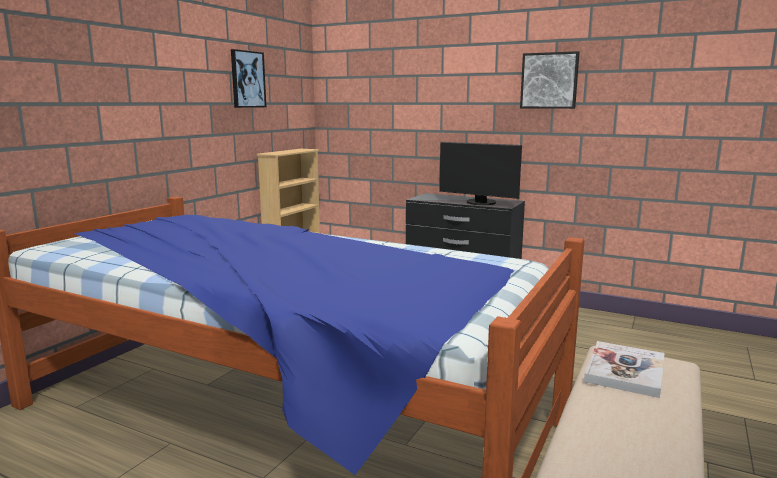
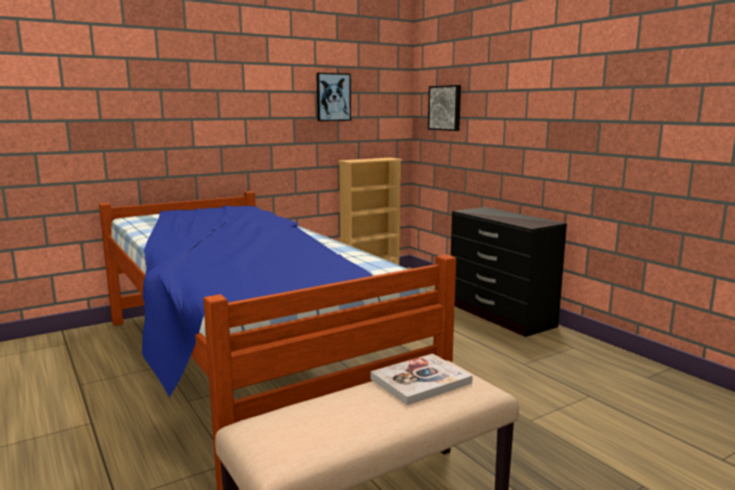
camera: 30 degrees right, 0 degrees up
(480, 203) = (512, 220): monitor -> none
(549, 80) = (596, 96): picture -> picture (445, 108)

